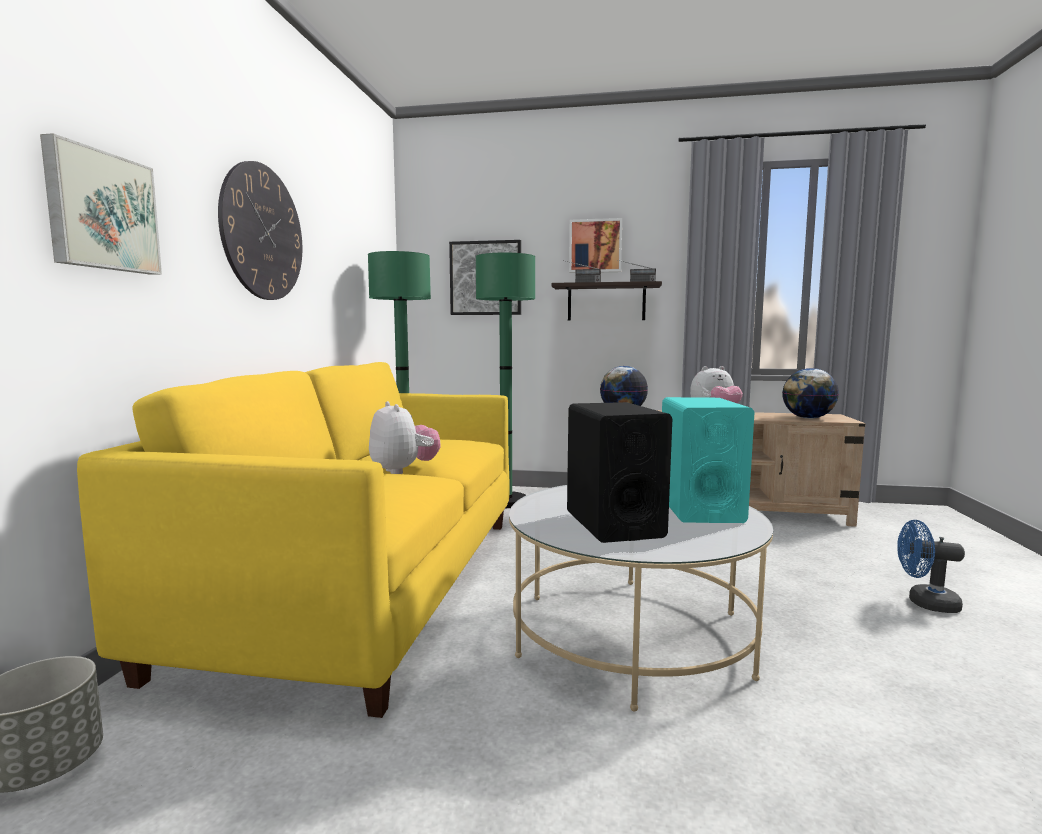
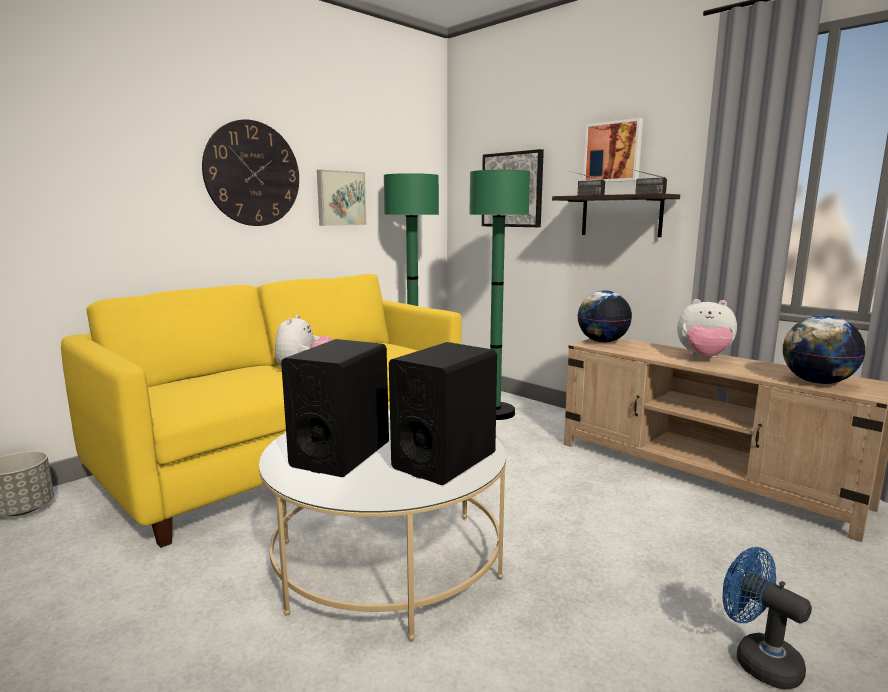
camera: 35 degrees right, 5 degrees up
(101, 211) = (92, 181): picture -> picture (340, 198)
(699, 509) = (444, 460): turquoise speaker -> black speaker

